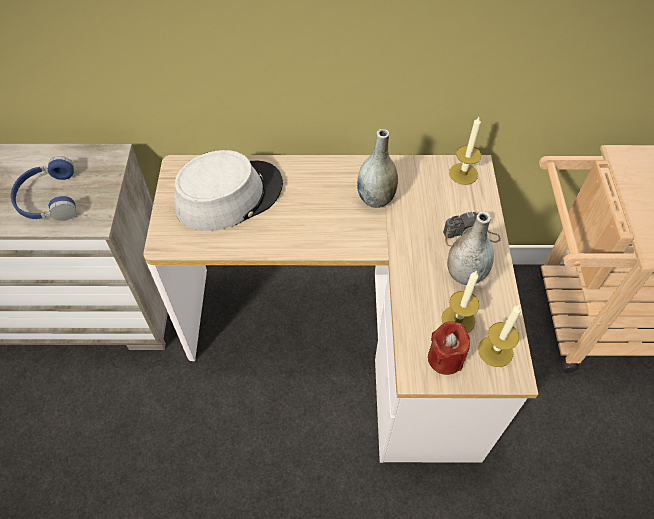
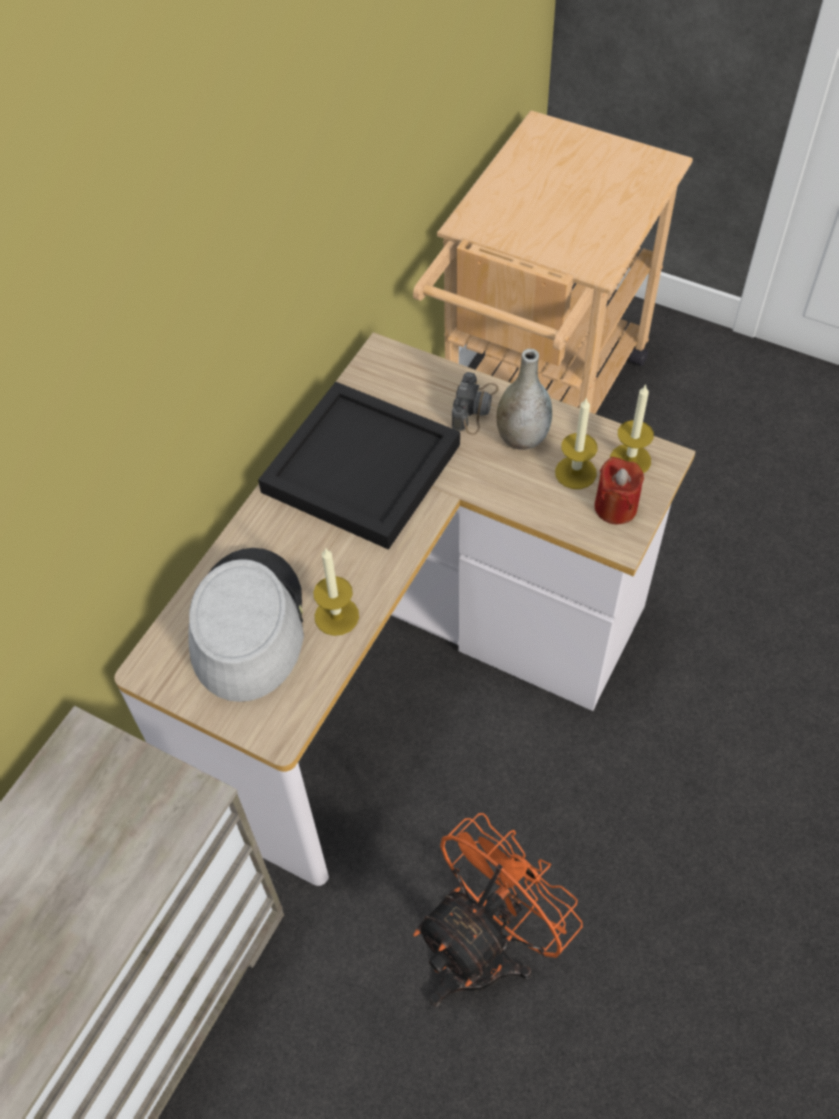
camera: 60 degrees left, 0 degrees up
(47, 199) = (106, 854): blue headphones -> none
(189, 468) = (485, 946): none -> orange fan
(375, 198) = (362, 470): grey vase -> black tray
(463, 174) = (383, 370): candle -> candle (336, 616)

